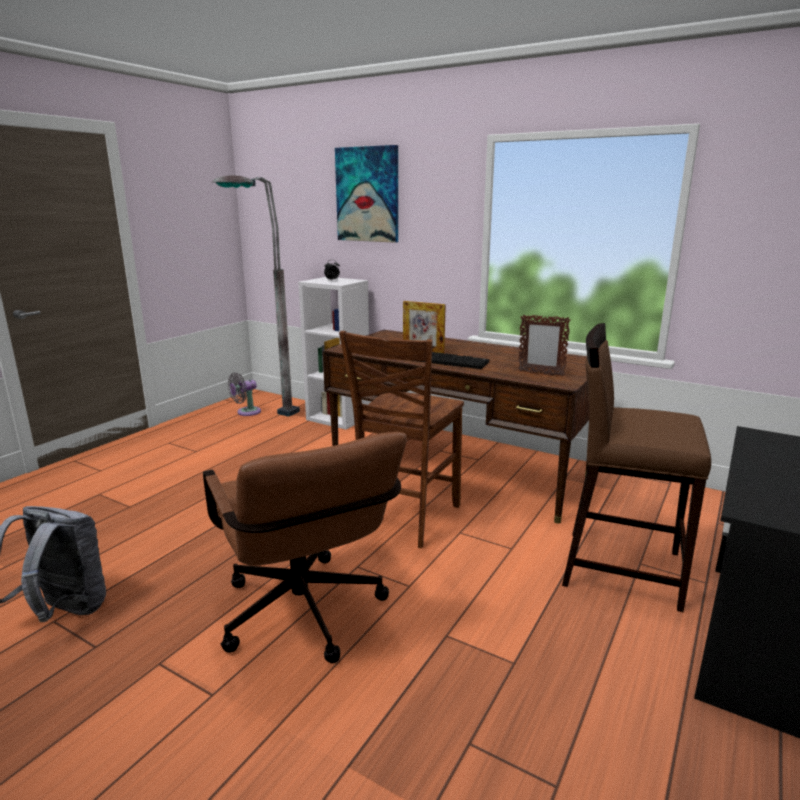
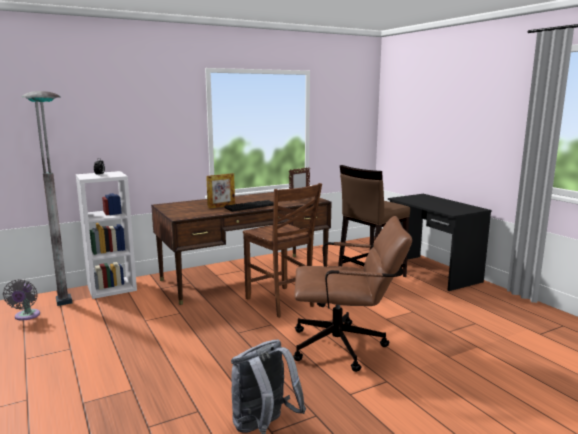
camera: 60 degrees left, 5 degrees down
(367, 194) = (112, 105): picture -> none

